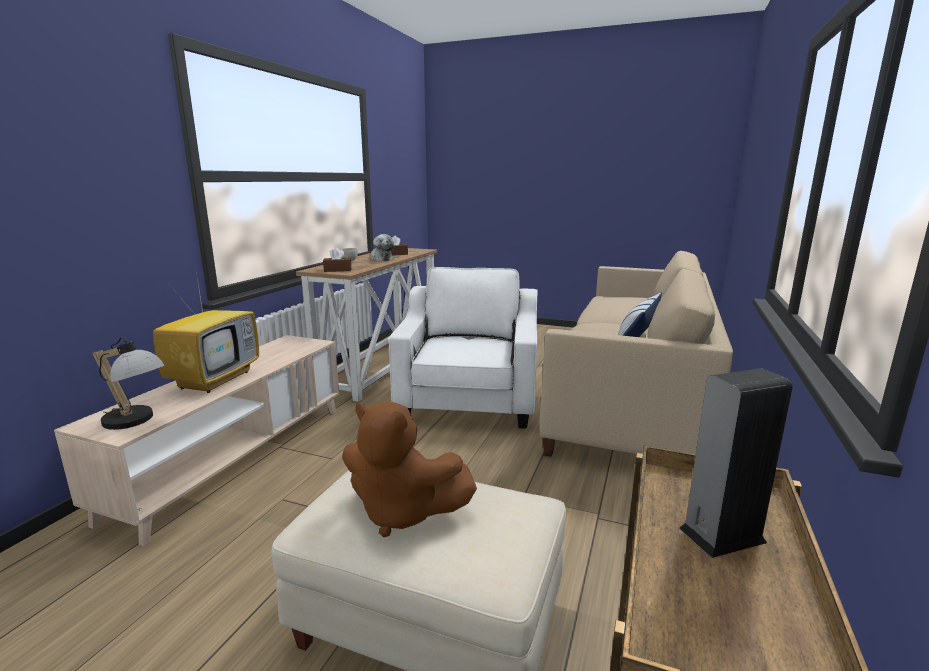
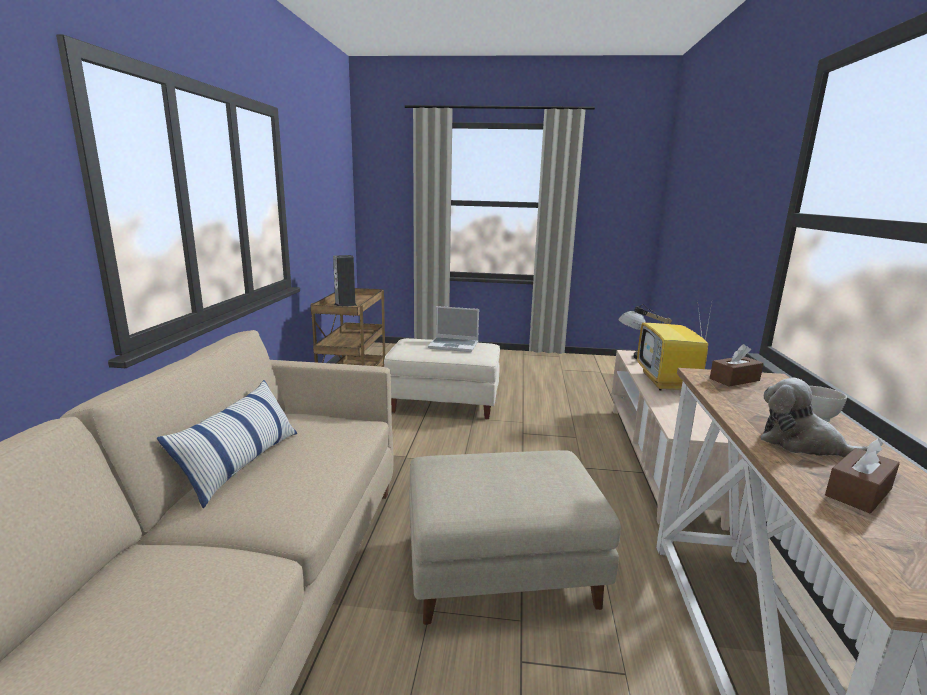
camera: 165 degrees right, 0 degrees up
(402, 513) = (454, 345): brown plush toy -> laptop
(469, 403) = (499, 570): white armchair -> beige ottoman

